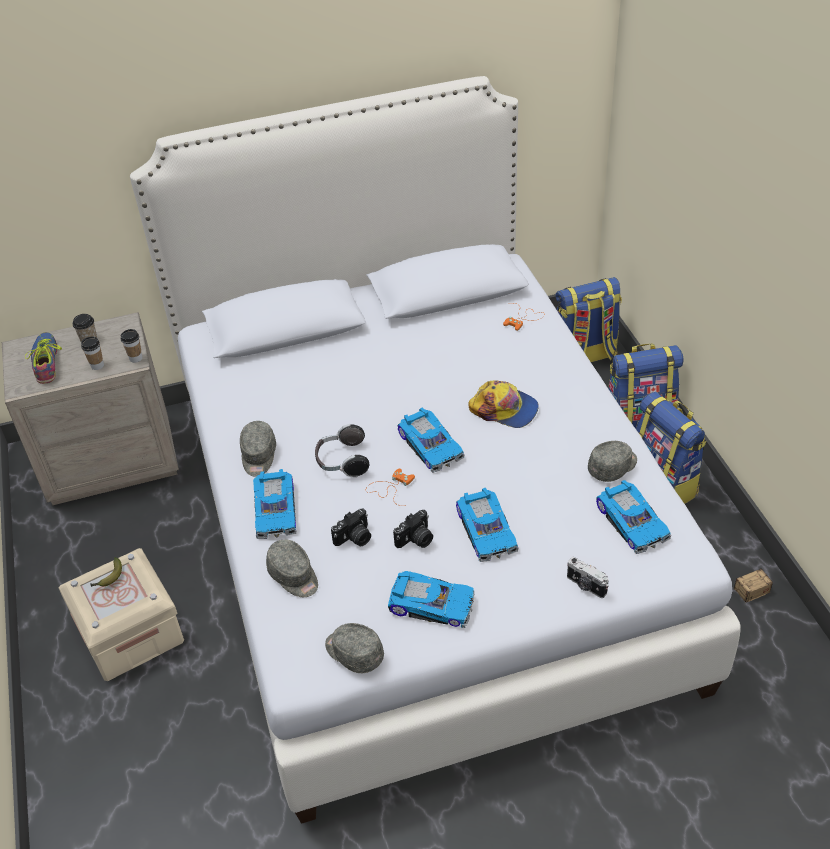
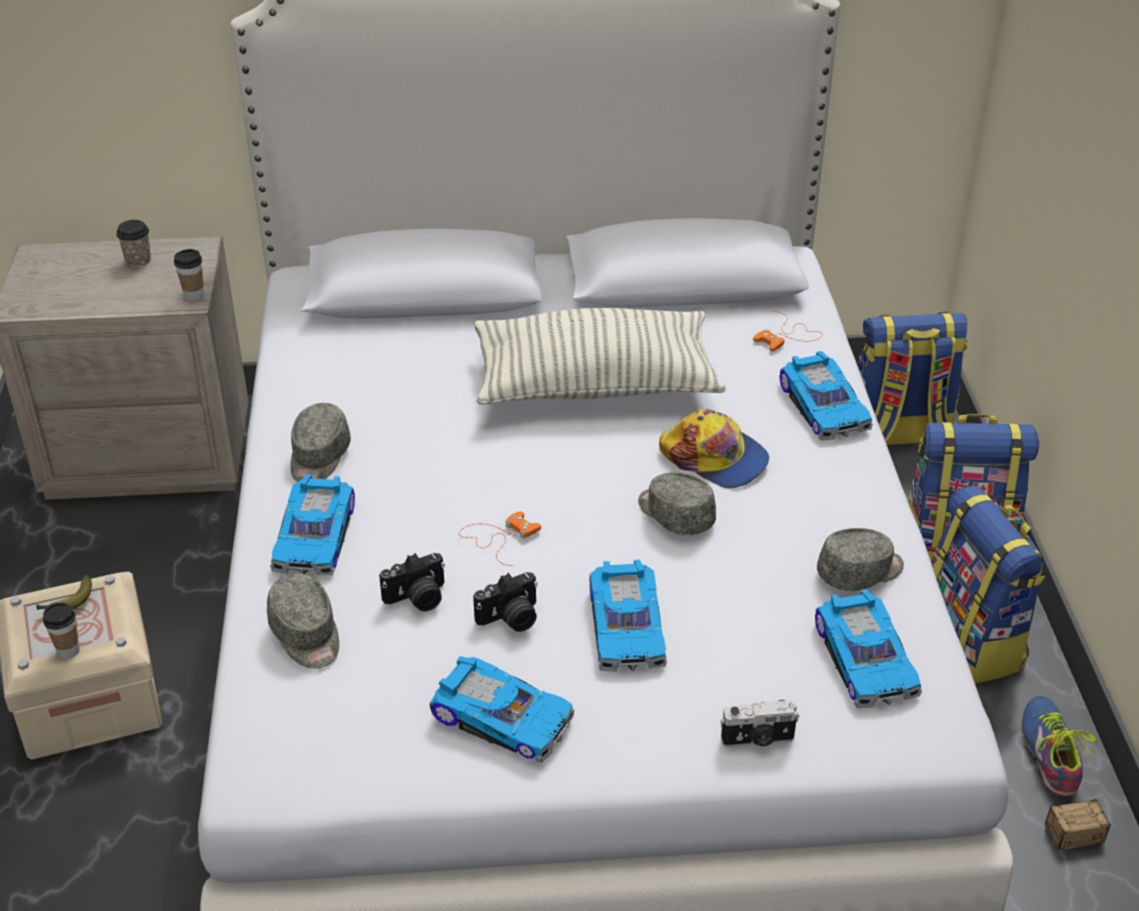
camera: 10 degrees right, 5 degrees down
(46, 362) = (67, 280): shoe -> shoe (1049, 752)
(97, 365) = (136, 296): cup -> cup (68, 650)
(342, 461) = (440, 487): headphones -> none
(353, 653) = (355, 765): grey cap -> grey cap (674, 514)
(415, 373) = (595, 385): none -> pillow
(431, 445) = (583, 488): toy car -> toy car (825, 406)
(585, 586) = (758, 740): camera -> camera turned 60 degrees counterclockwise

